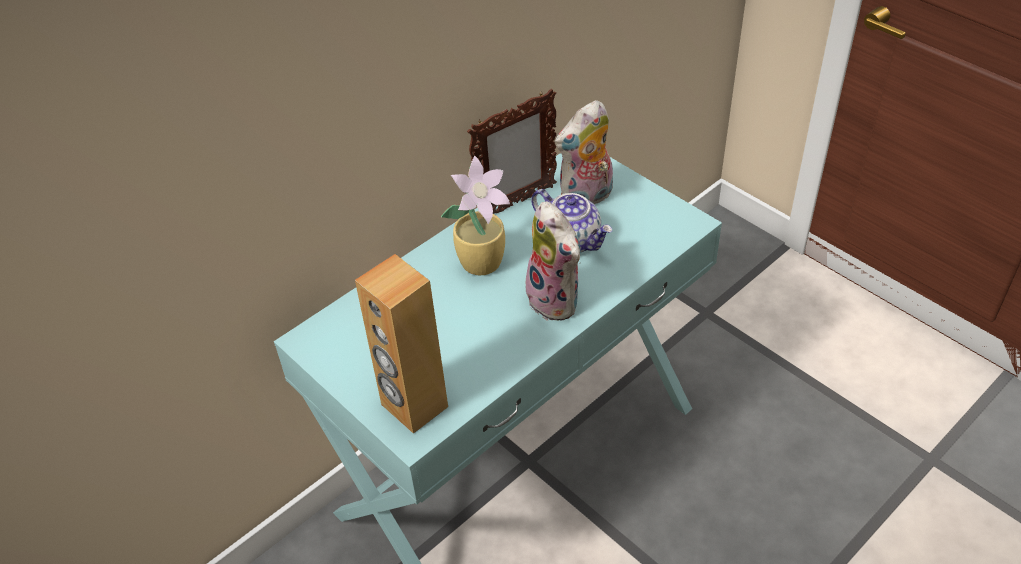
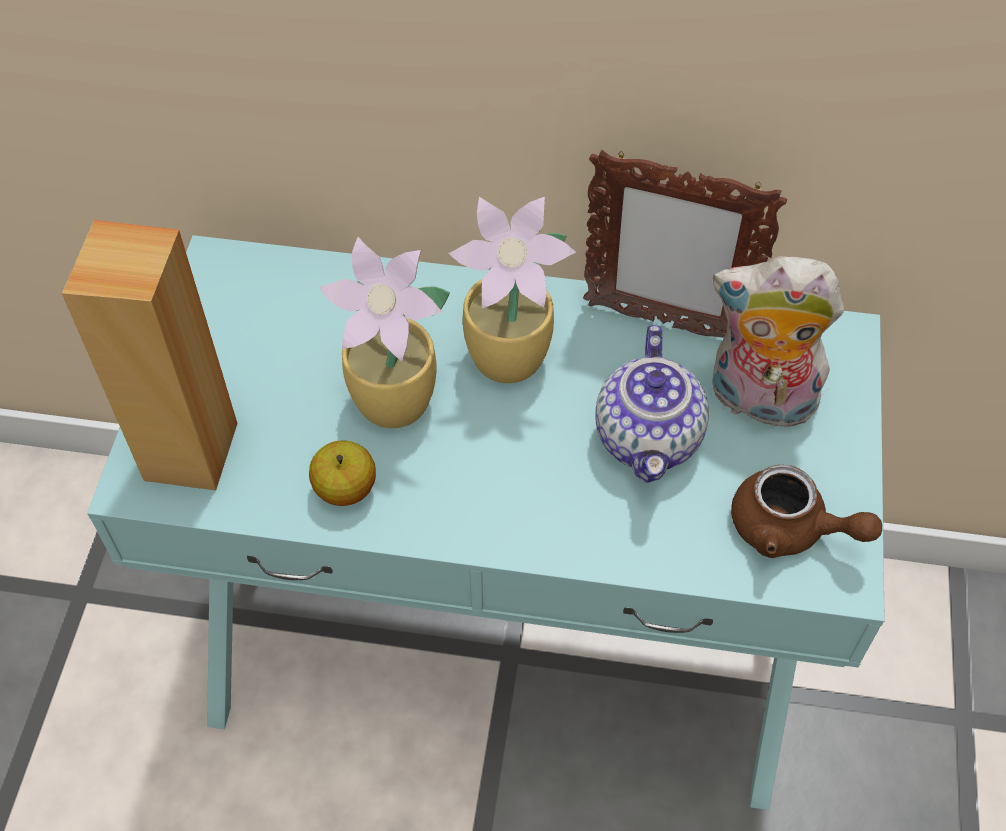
camera: 50 degrees right, 10 degrees up
(466, 314) = (397, 404): none -> potted plant
(496, 357) = (345, 489): none -> apple
(557, 300) = (513, 495): plush toy -> none
(657, 224) = (789, 530): none -> brown teapot

